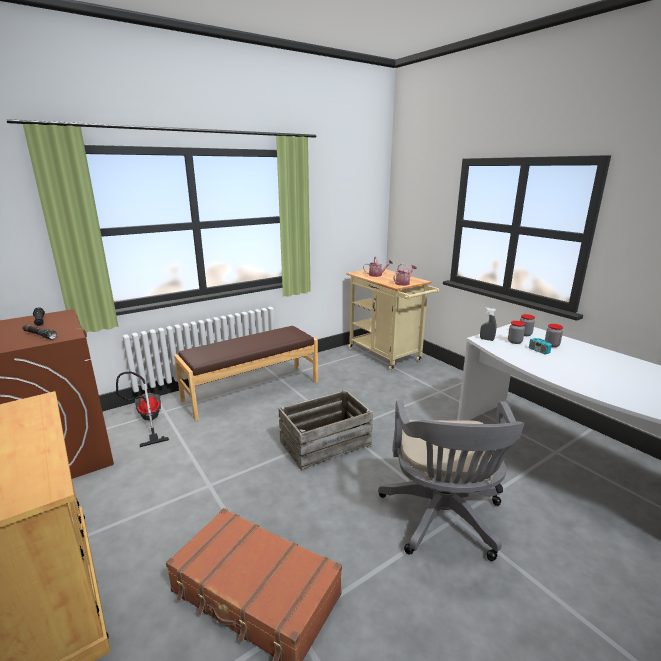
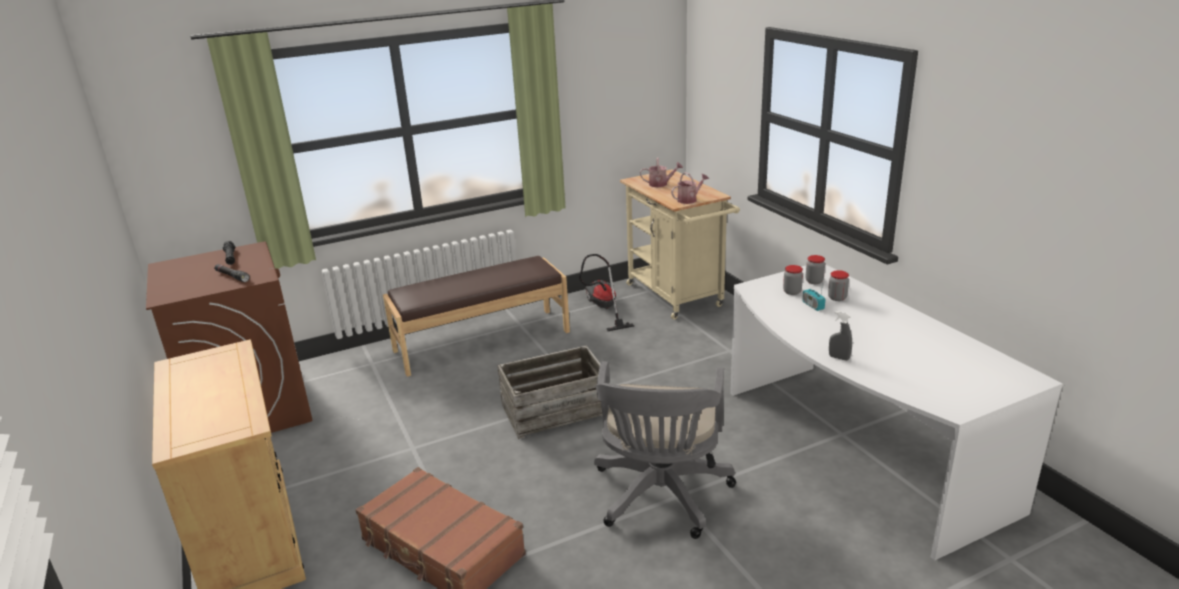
camera: 10 degrees right, 5 degrees up
(148, 421) = (352, 374): vacuum cleaner -> vacuum cleaner (603, 309)
(486, 339) = (757, 288): grey spray bottle -> grey spray bottle (839, 358)

